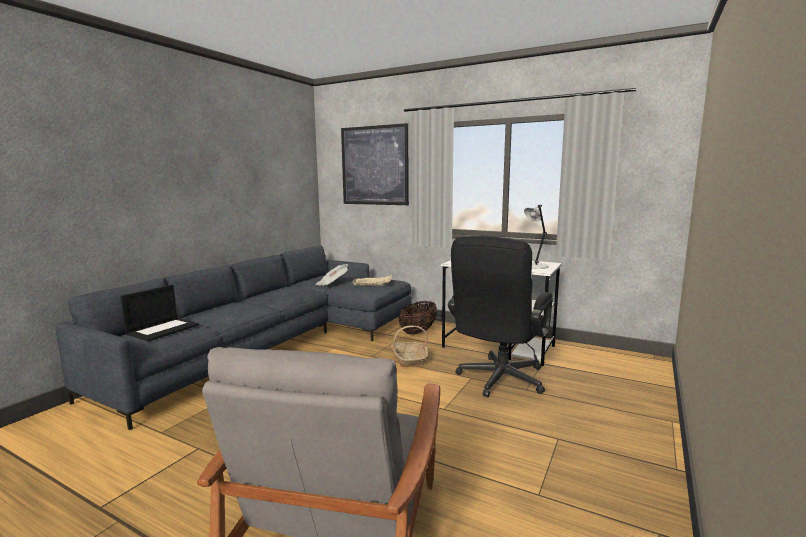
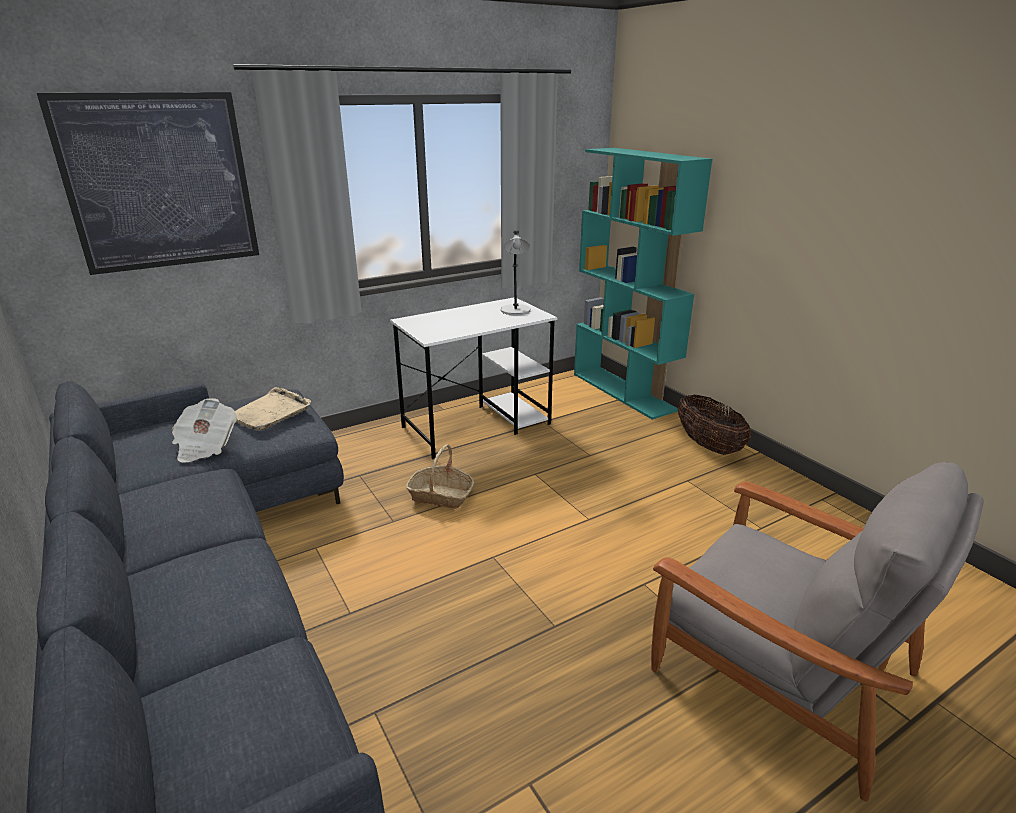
camera: 60 degrees left, 15 degrees up
(163, 329) = (226, 713): laptop -> none
(418, 332) = (361, 456): basket -> basket (708, 446)
(498, 381) = (558, 462): black office chair -> none
(652, 379) = (624, 391): none -> turquoise bookcase

